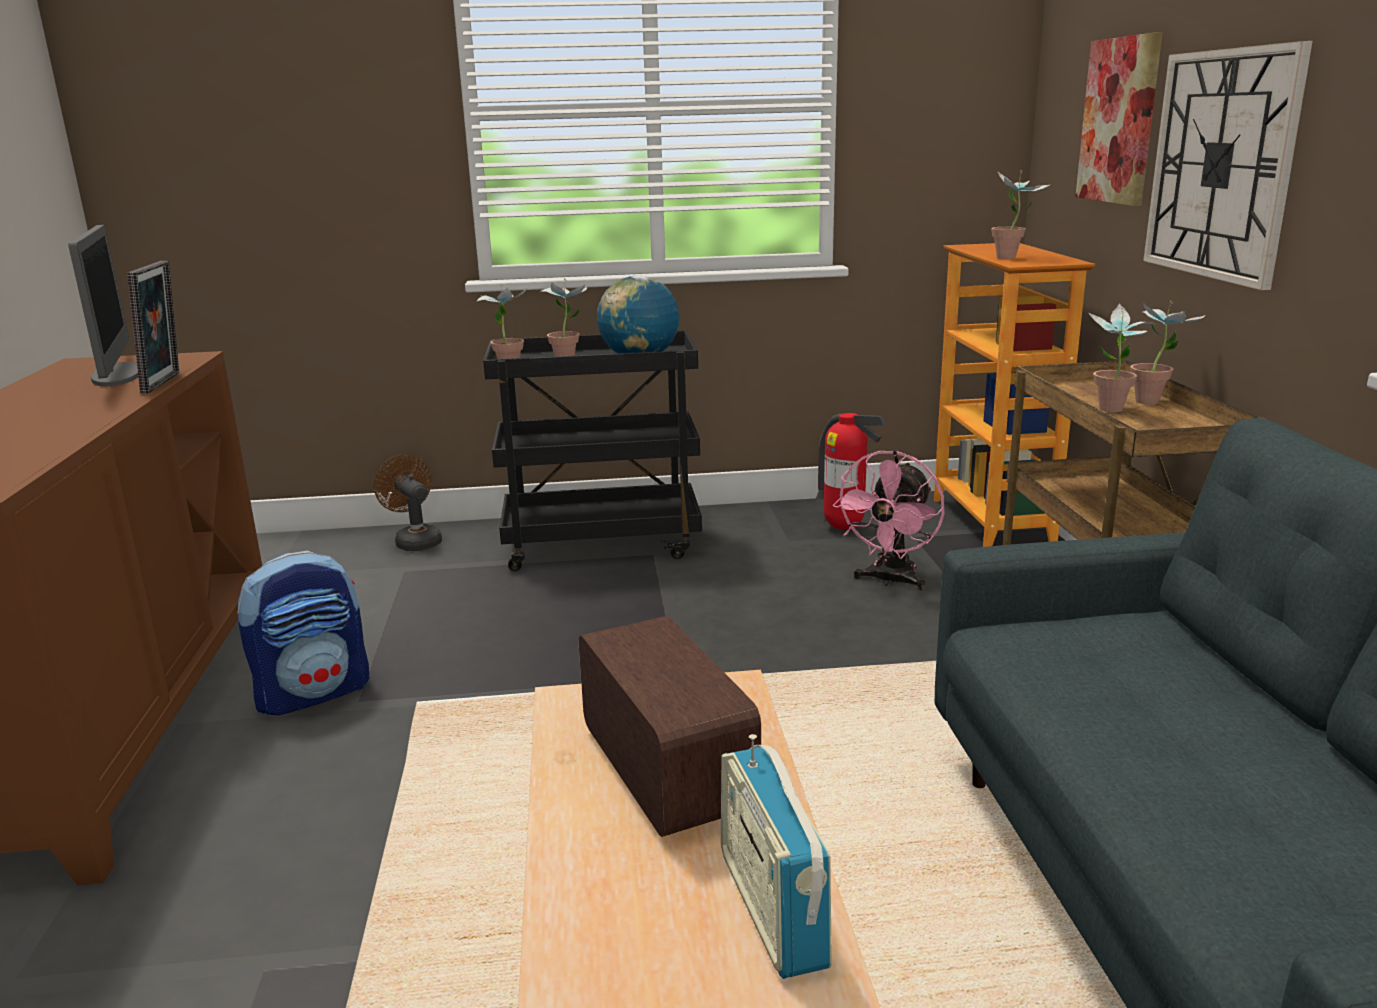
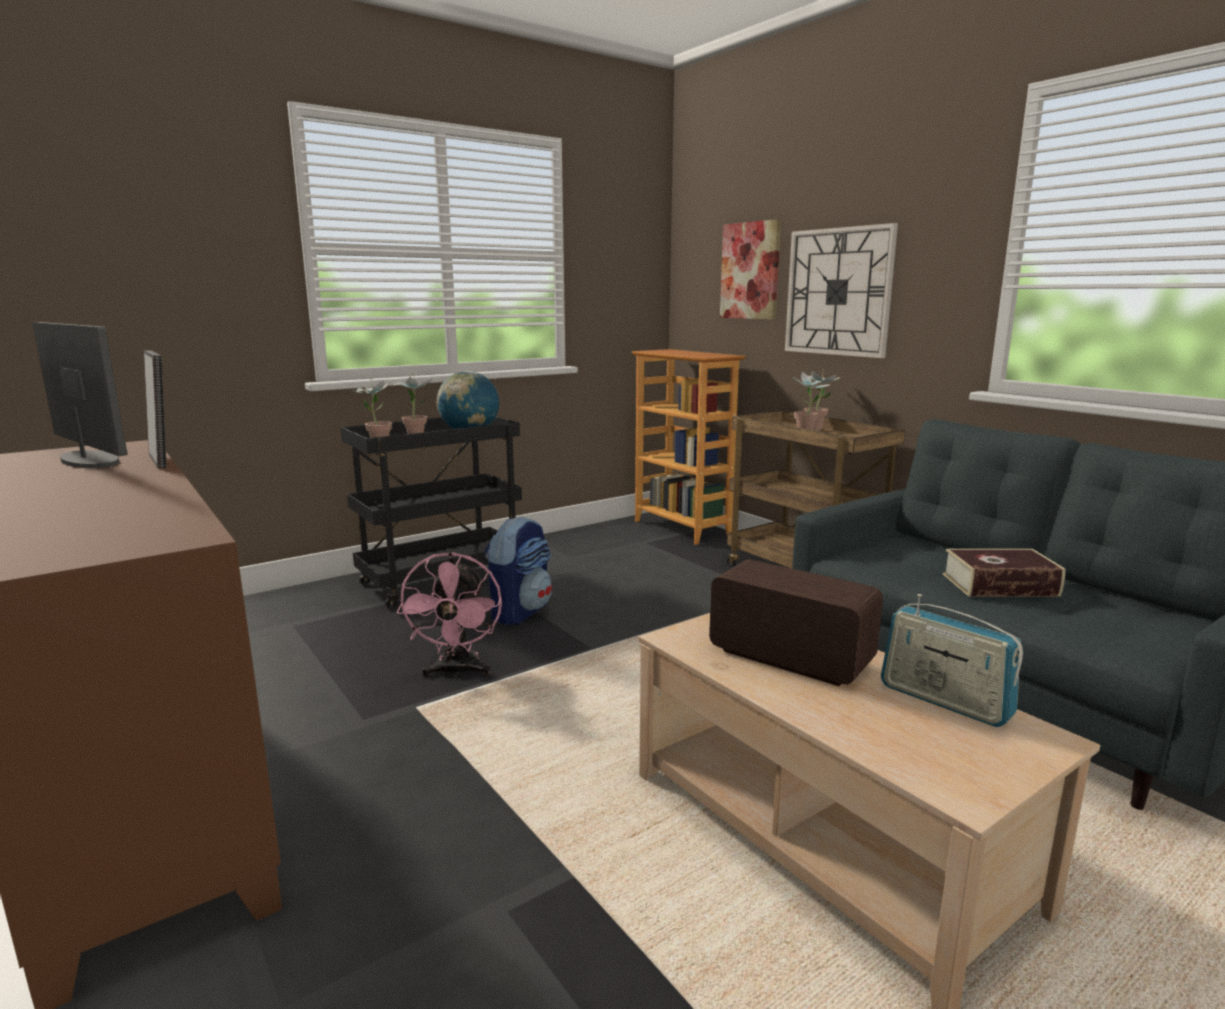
camera: 30 degrees left, 5 degrees down
(314, 693) = (315, 723): backpack -> backpack (519, 611)
(415, 541) = (277, 604): brown fan -> none
(844, 528) = (598, 544): fire extinguisher -> none
(890, 581) = (660, 568): pink fan -> pink fan (457, 672)
(1012, 258) = (693, 355): potted plant -> none
(1194, 743) = (999, 585): none -> book

